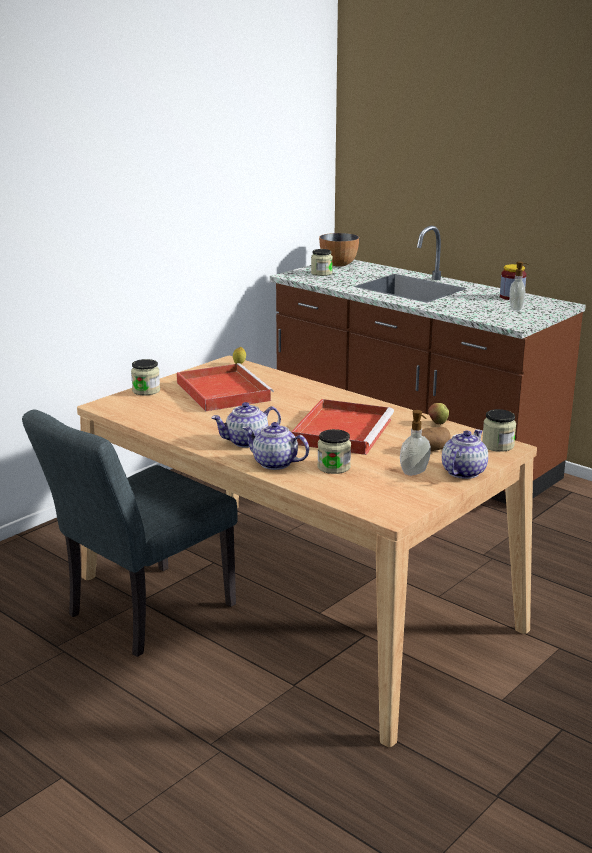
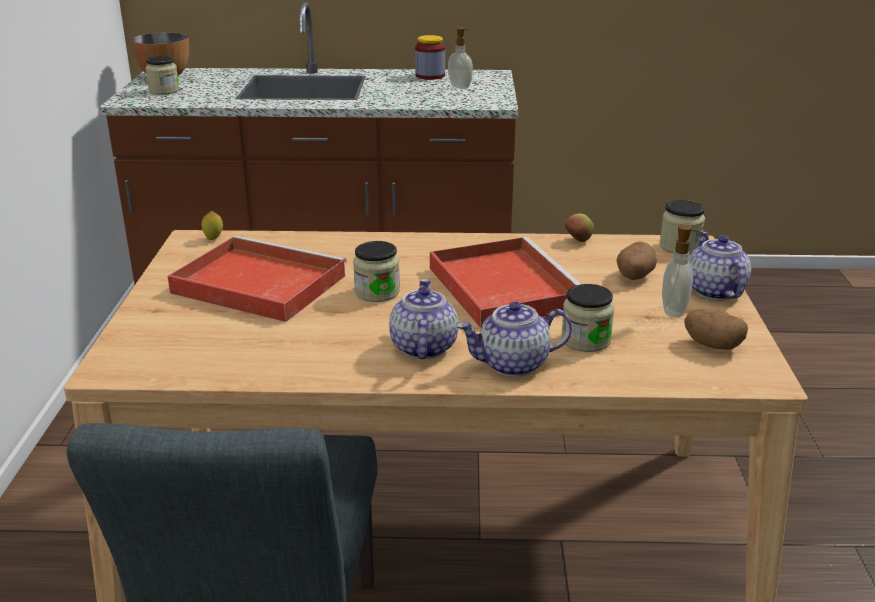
camera: 40 degrees left, 5 degrees up
(146, 391) = (141, 320): jar -> jar (377, 292)
(246, 442) = (422, 347): teapot -> teapot turned 150 degrees clockwise
(399, 493) = (712, 345): none -> potato

